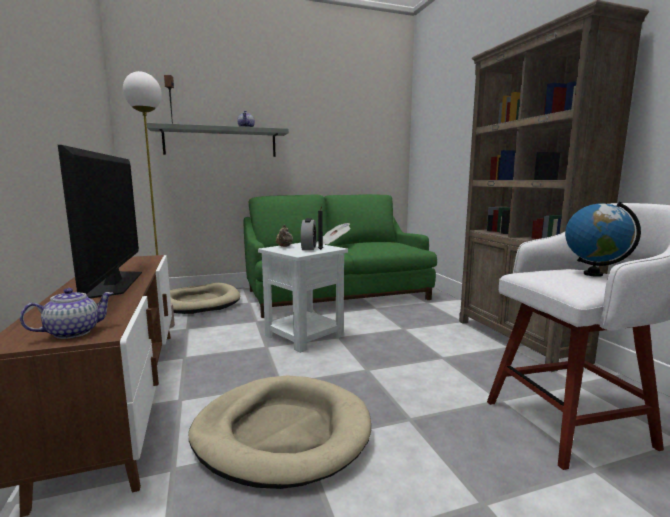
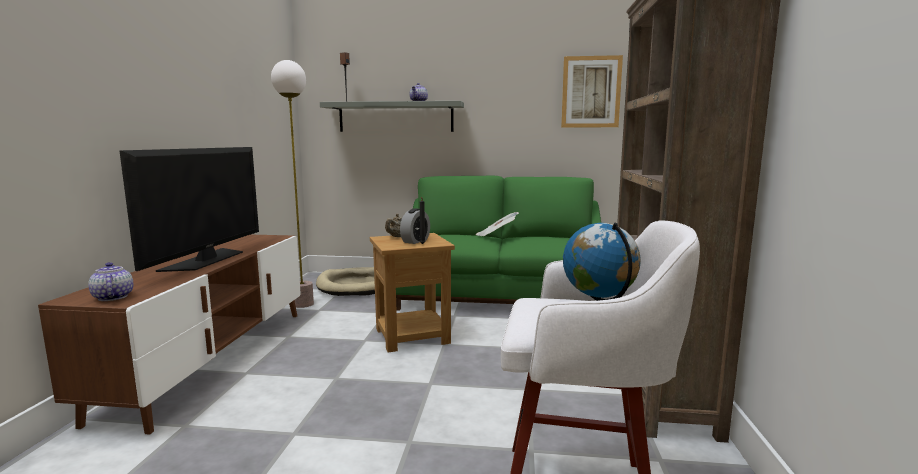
camera: 25 degrees right, 0 degrees up
(73, 332) = (112, 297): teapot -> teapot turned 105 degrees counterclockwise
(282, 433) = (287, 421): beige dog bed -> none
(303, 336) = (411, 336): white side table -> brown side table
(383, 127) = (591, 92): none -> picture

